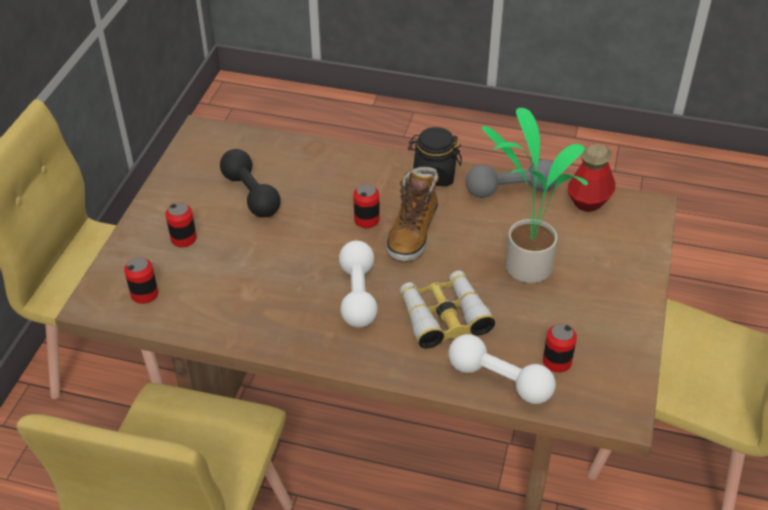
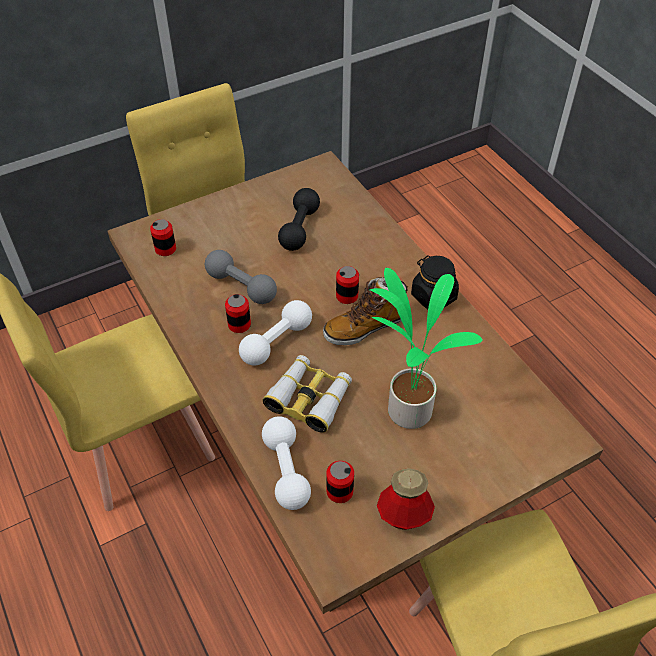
camera: 45 degrees right, 5 degrees up
(183, 239) = (227, 230): can -> can (239, 325)
(511, 190) = (473, 347): grey dumbbell -> grey dumbbell (241, 286)
(588, 201) = (522, 399): bottle -> bottle (404, 516)

